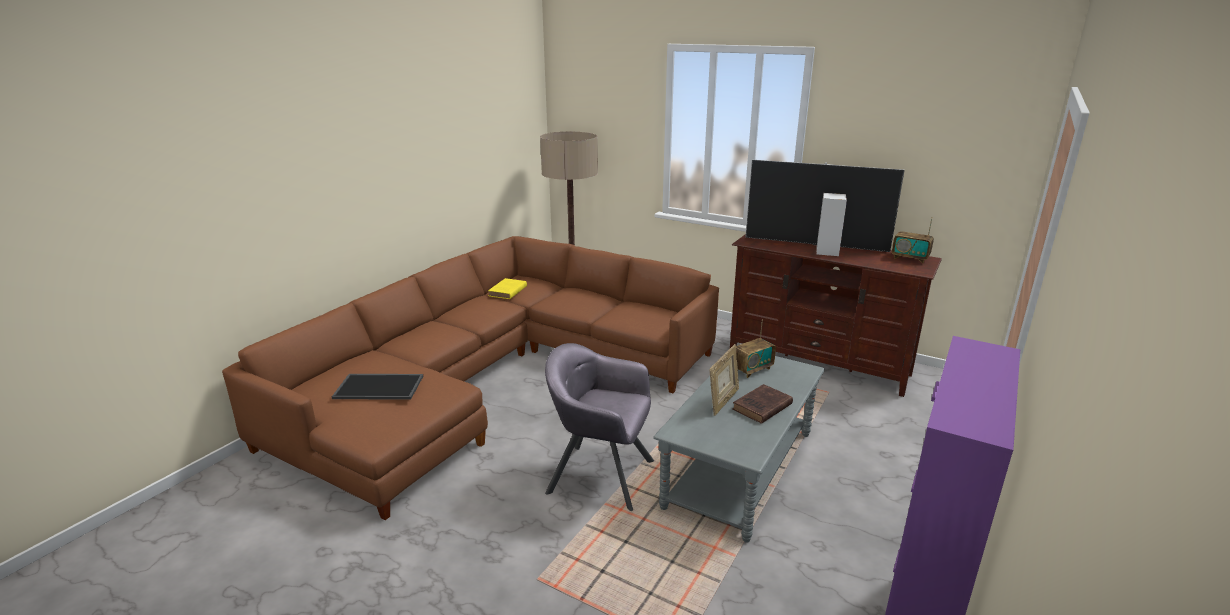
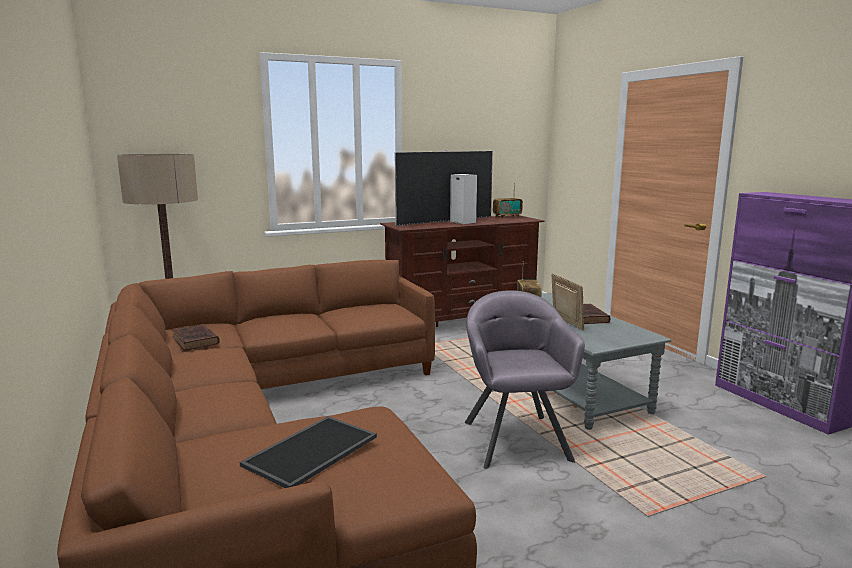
camera: 55 degrees left, 10 degrees down
(507, 291) = (196, 341): yellow book -> brown book
(600, 476) = (516, 440): grey armchair -> grey armchair turned 120 degrees clockwise

